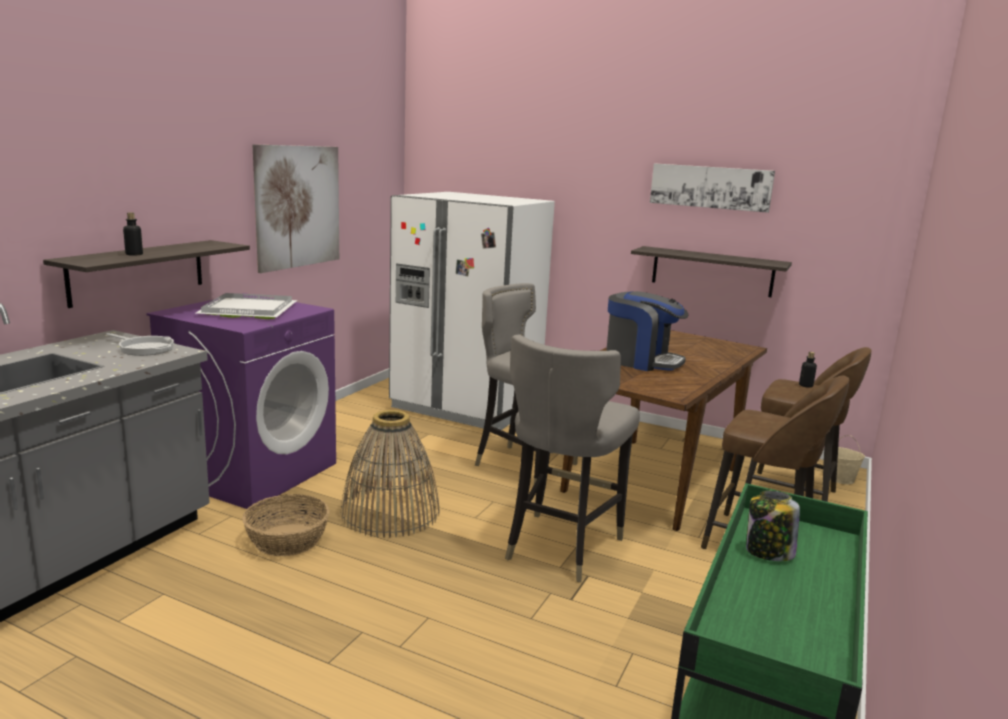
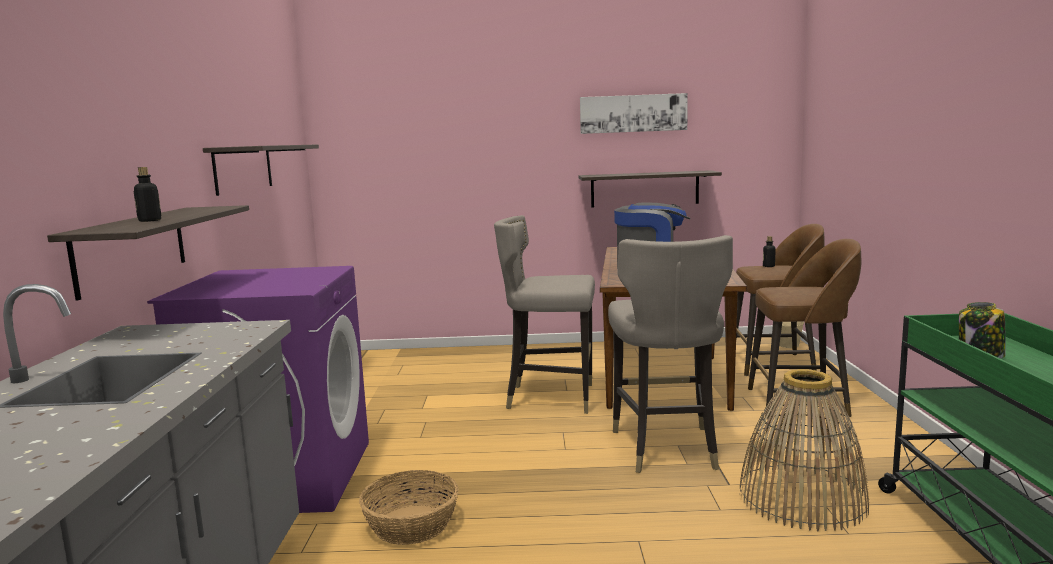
camera: 25 degrees left, 5 degrees down
(144, 348) = (209, 331): frying pan -> none
(249, 310) = (268, 280): white tray -> none
(298, 206) = (243, 168): picture -> shelf
(390, 513) = (483, 469): basket -> basket (802, 498)
(466, 406) = (432, 364): white fridge -> none

